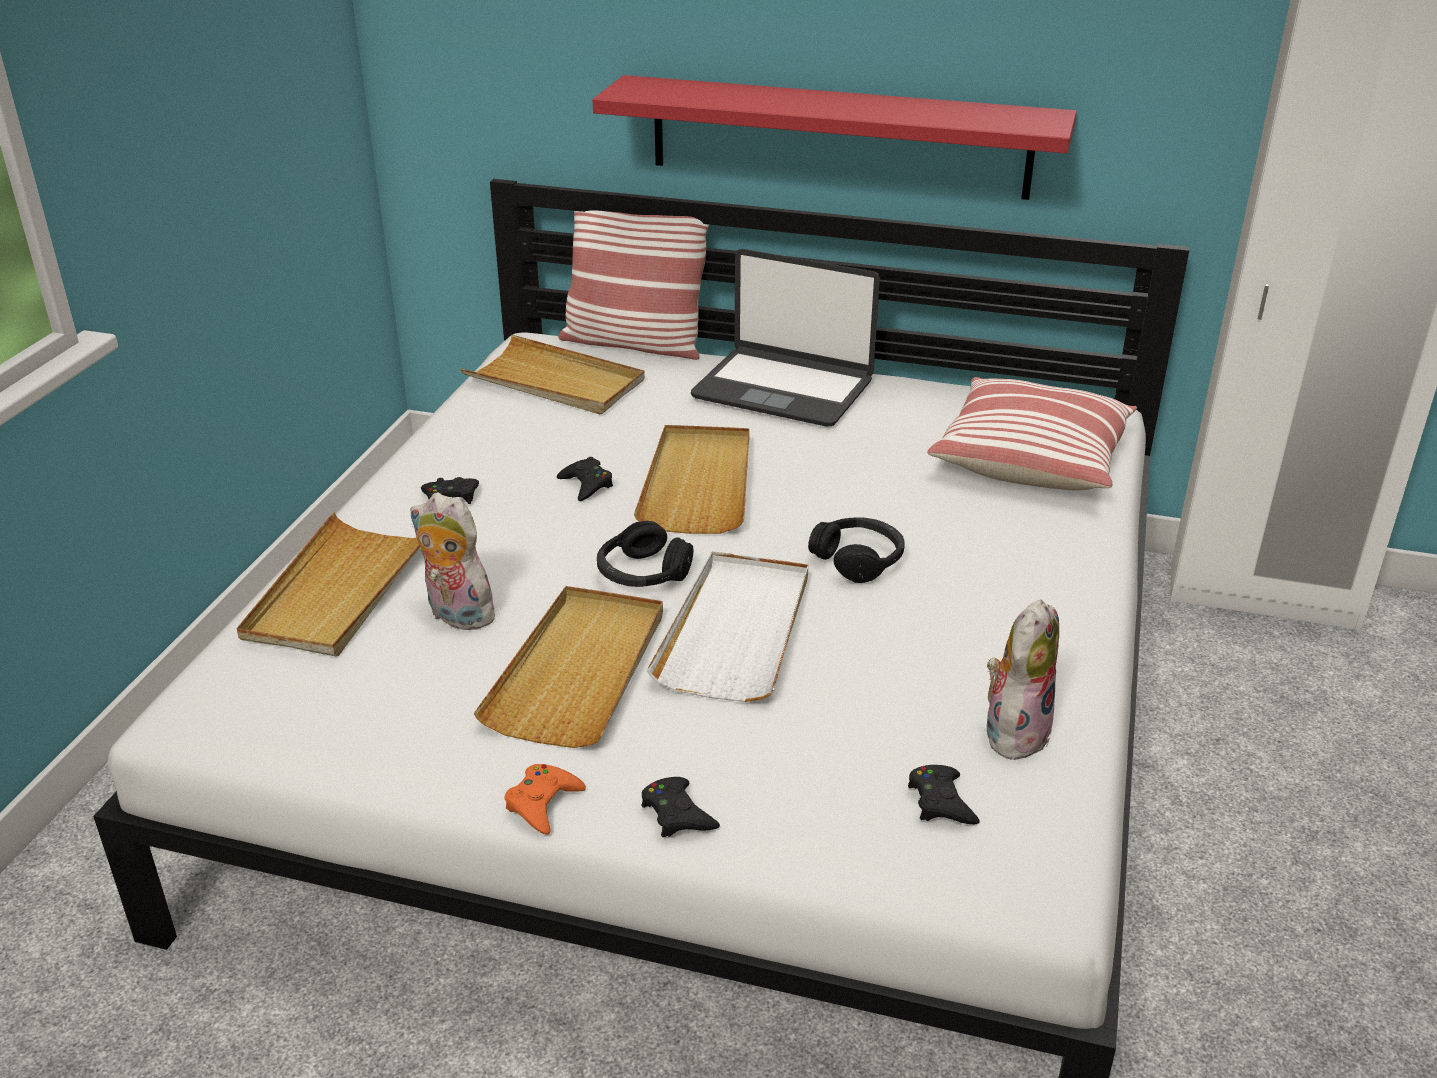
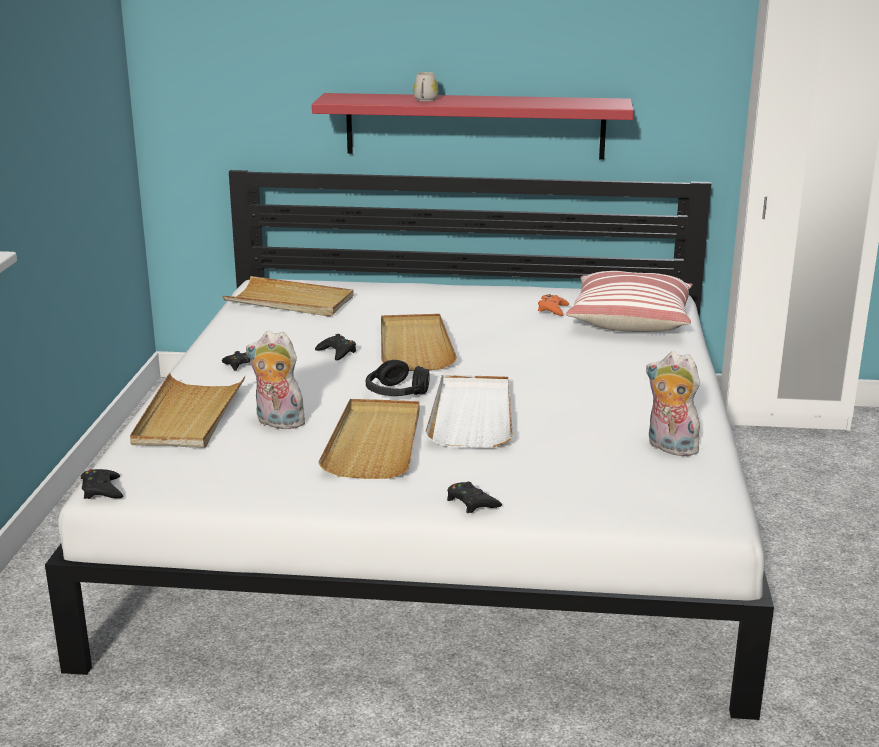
camera: 10 degrees left, 10 degrees down
(543, 803) = (380, 505): orange game controller -> orange game controller (552, 309)
(634, 343) = (336, 279): pillow -> none
(760, 99) = (425, 100): none -> white mug
(783, 389) = (451, 296): laptop -> none
(858, 560) = (537, 376): black headphones -> none
(941, 801) = (636, 483): black game controller -> black game controller (102, 490)
(1014, 731) = (669, 448): plush toy -> plush toy turned 75 degrees counterclockwise

